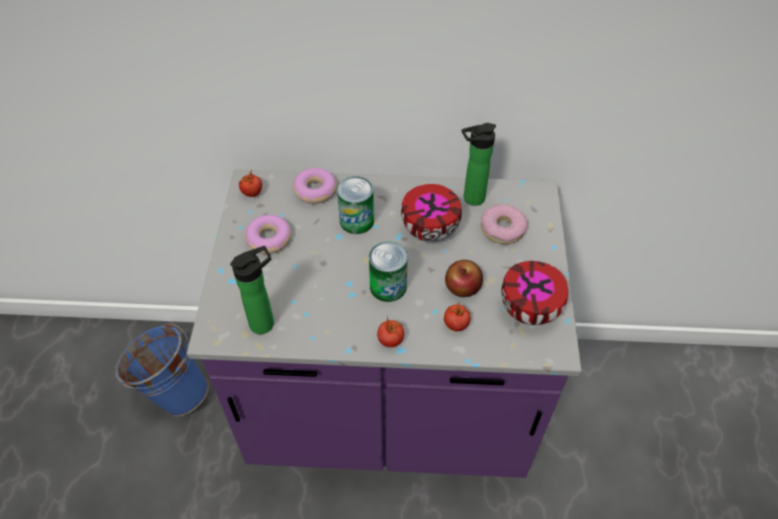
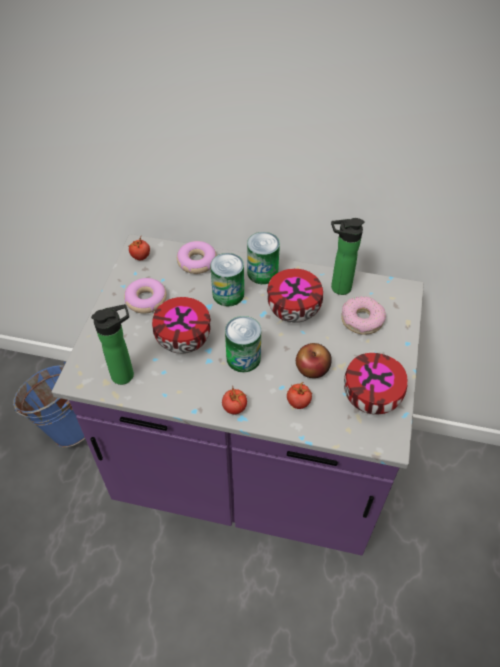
camera: 10 degrees right, 0 degrees up
(321, 276) = (185, 340): none -> bowl
(388, 193) = (262, 272): none -> can

